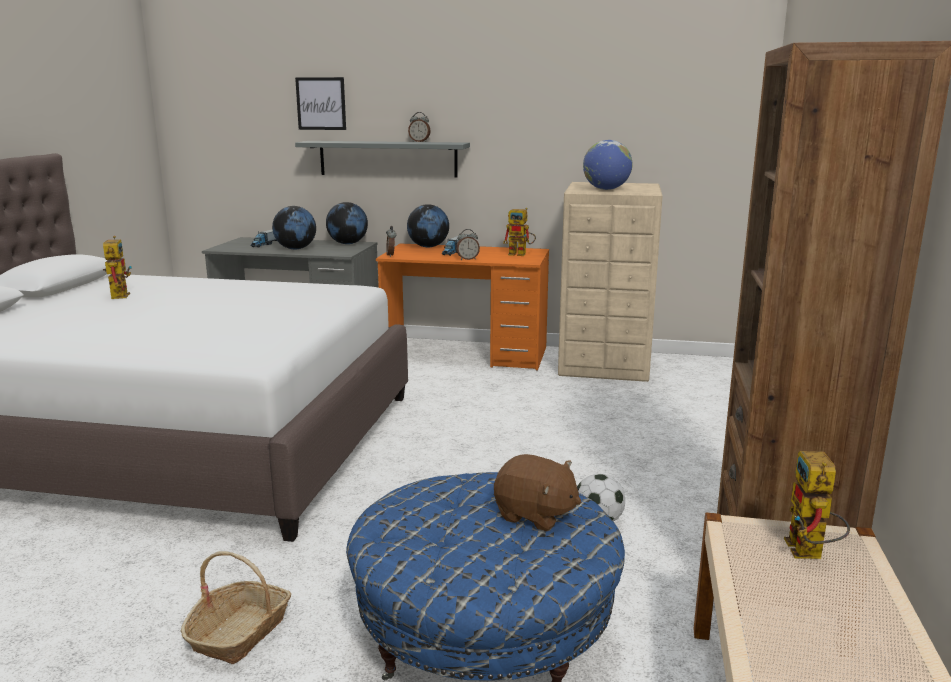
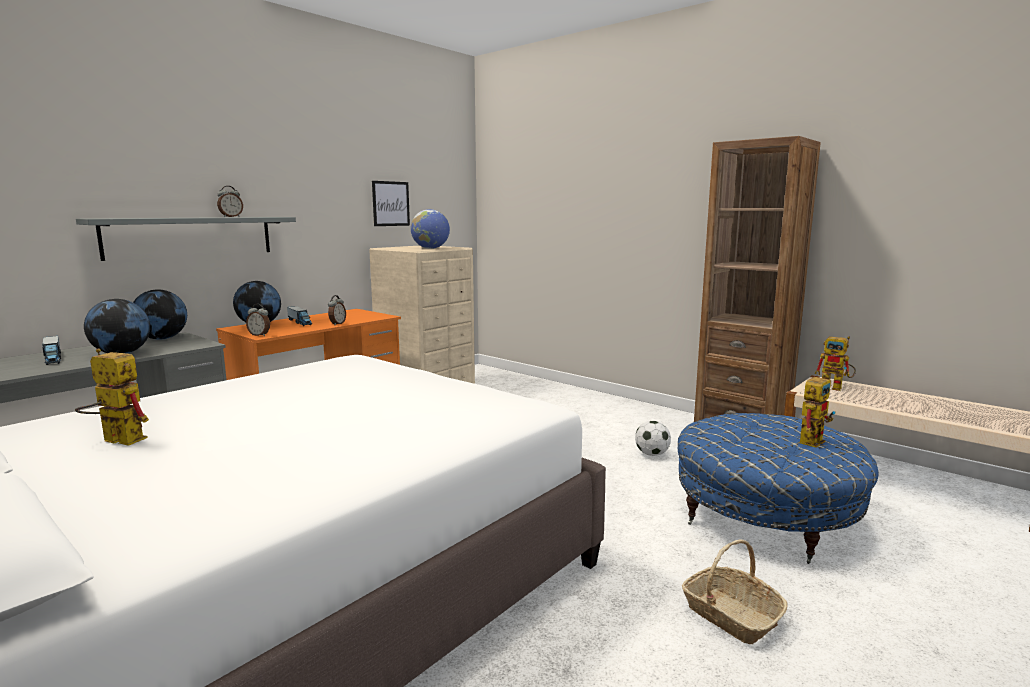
camera: 60 degrees left, 5 degrees down
(321, 103) = (92, 172): picture -> picture (390, 203)
(521, 254) = (357, 314): toy robot -> toy robot (811, 440)
(535, 515) = (769, 424): brown plush toy -> none

